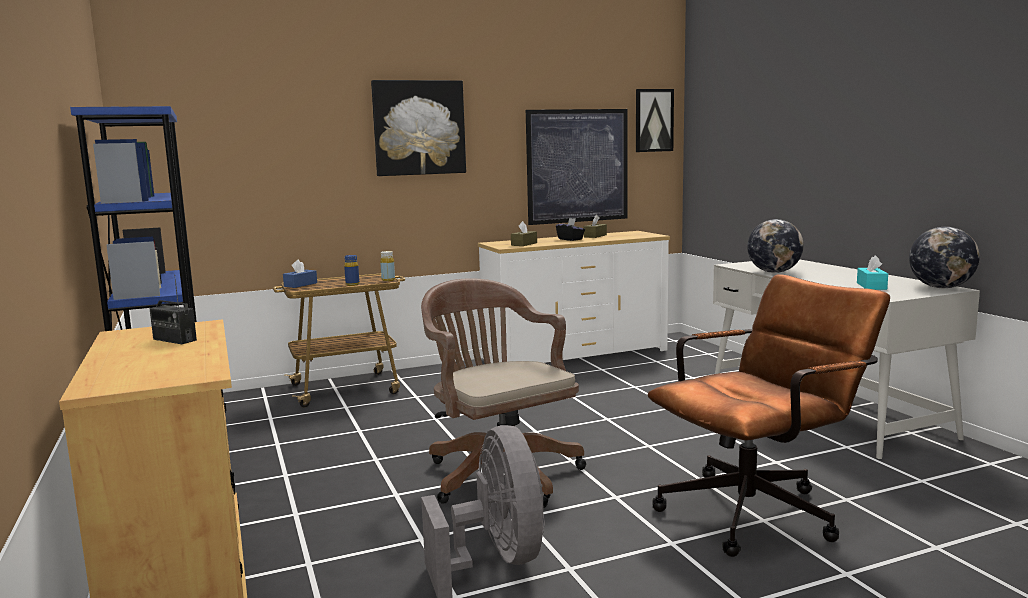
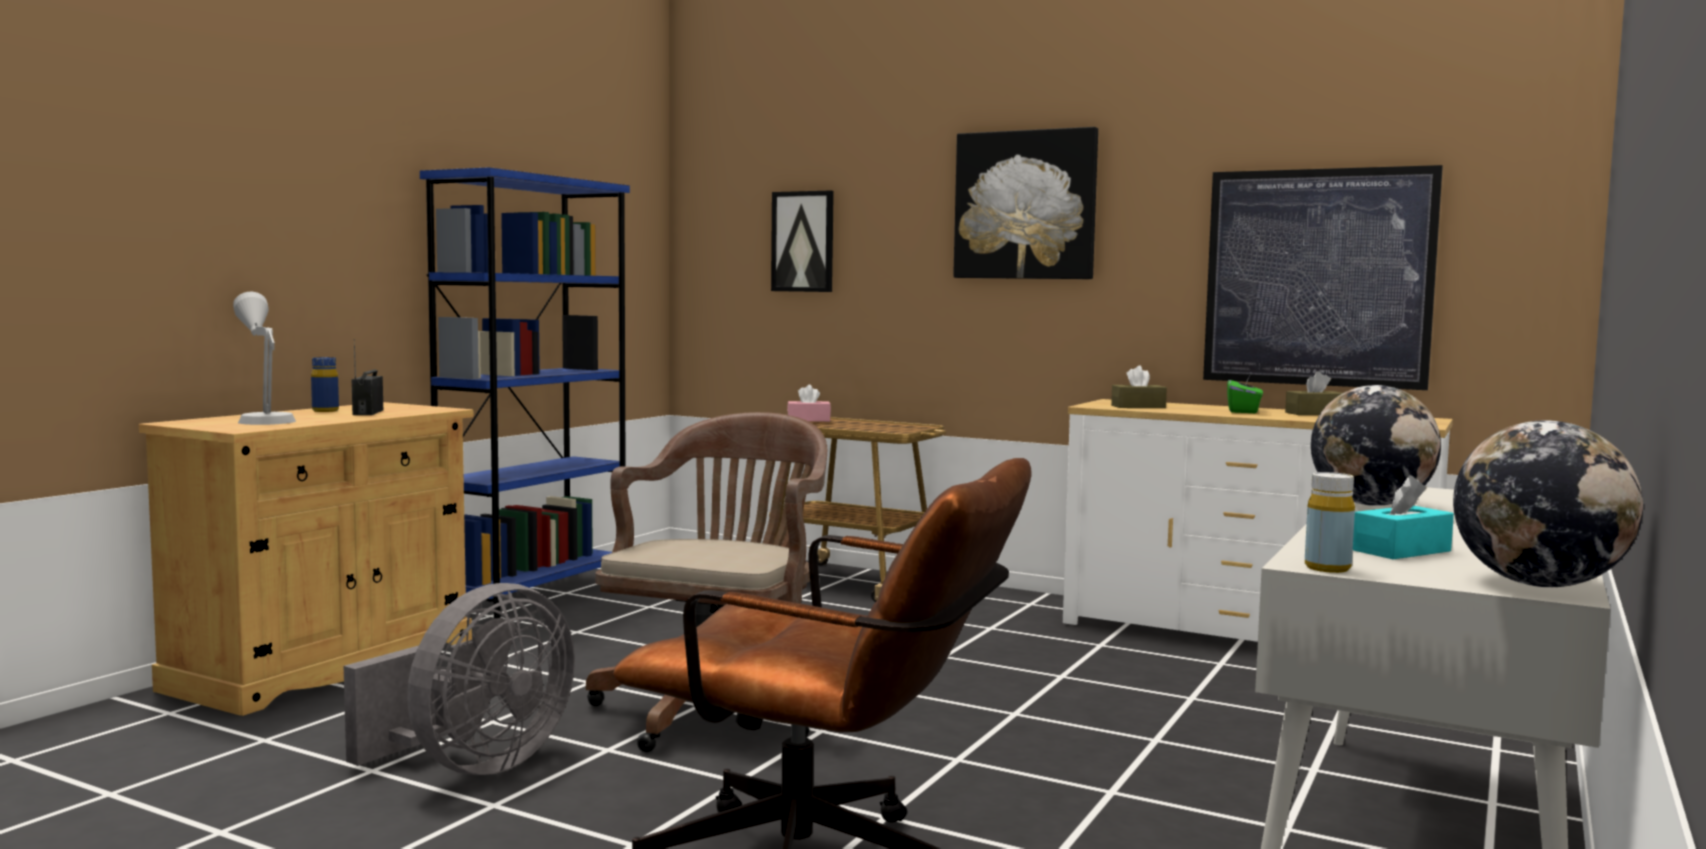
camera: 50 degrees right, 5 degrees down
(142, 365) = (264, 419): none -> grey table lamp
(300, 285) = (808, 420): blue tissue box -> pink tissue box
(352, 284) = (855, 428): blue bottle -> blue bottle (325, 411)
(388, 280) = (903, 430): yellow bottle -> yellow bottle (1327, 568)
(570, 239) = (1243, 411): black tissue box -> green tissue box
(653, 120) = (1516, 188): picture -> picture (803, 241)

